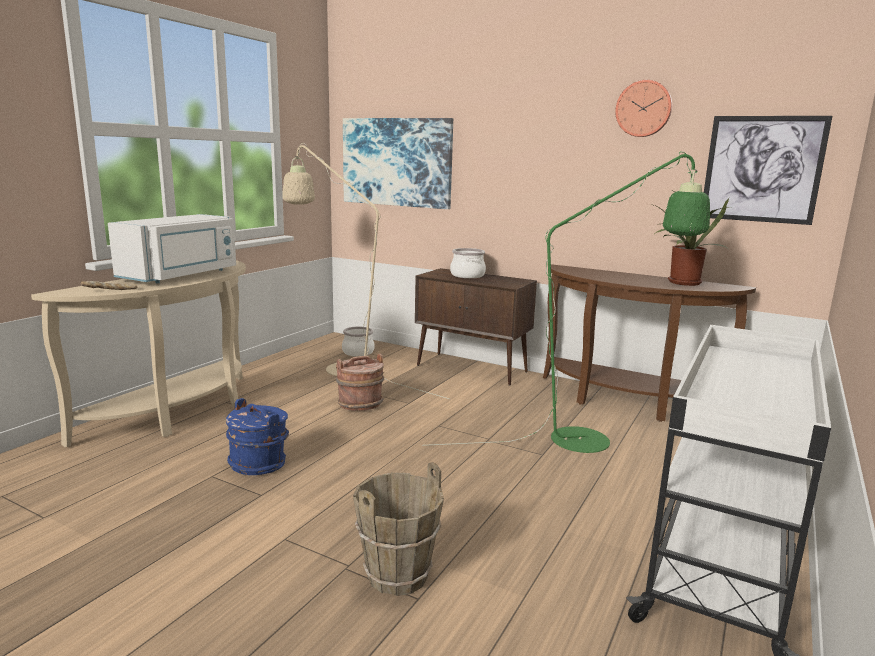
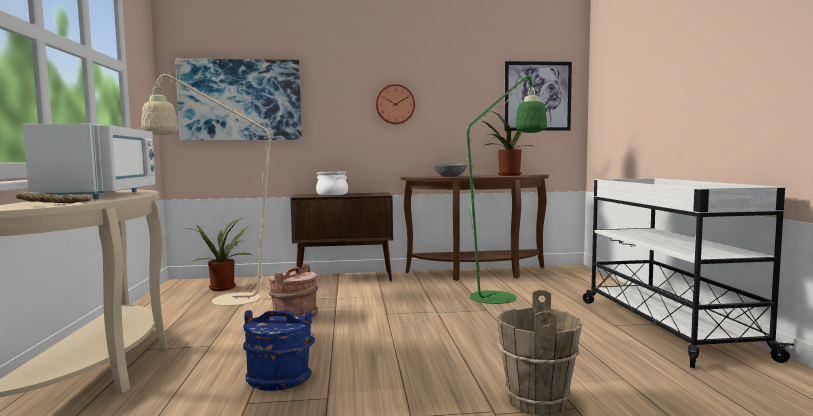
camera: 35 degrees left, 10 degrees down
(358, 352) = (223, 287): cooking pot -> potted plant
(596, 274) = (449, 176): none -> grey bowl
(644, 109) = (458, 55): wall clock -> wall clock (395, 104)

